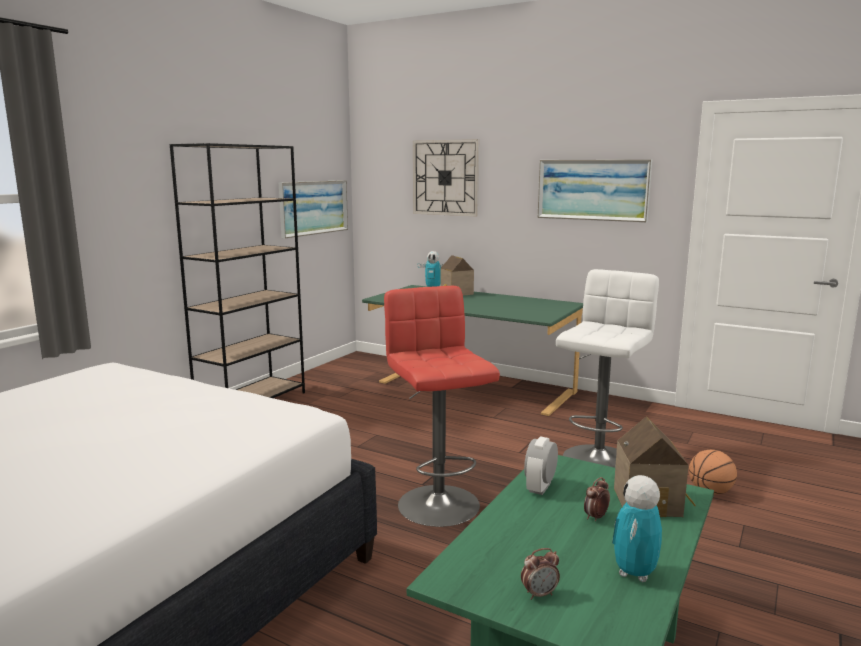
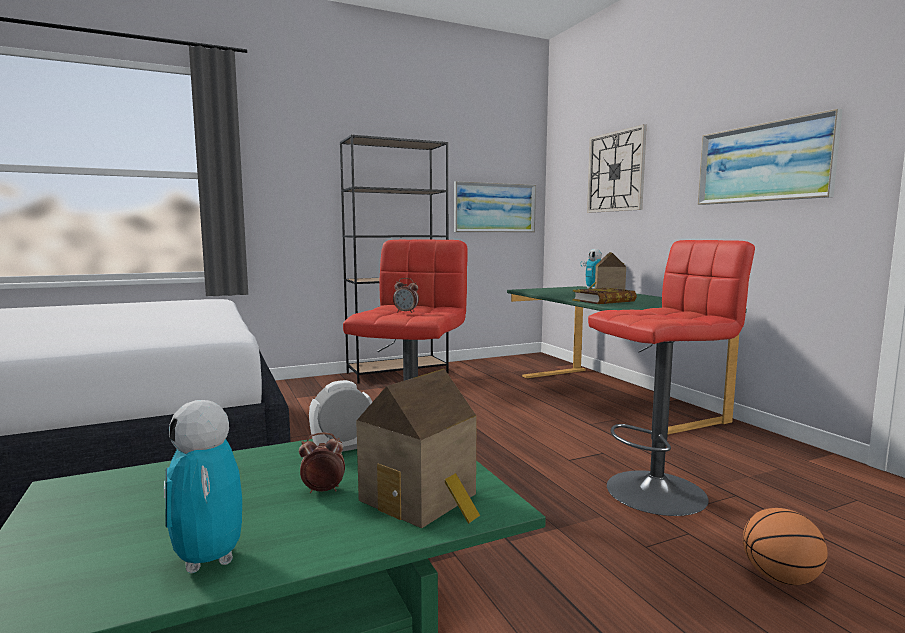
camera: 35 degrees right, 5 degrees down
(480, 307) = (604, 301): none -> book
(539, 594) = (83, 533): alarm clock -> alarm clock (406, 312)
(599, 460) = (657, 492): white stool -> red stool
(634, 573) = (208, 559): toy robot -> toy robot turned 90 degrees counterclockwise

